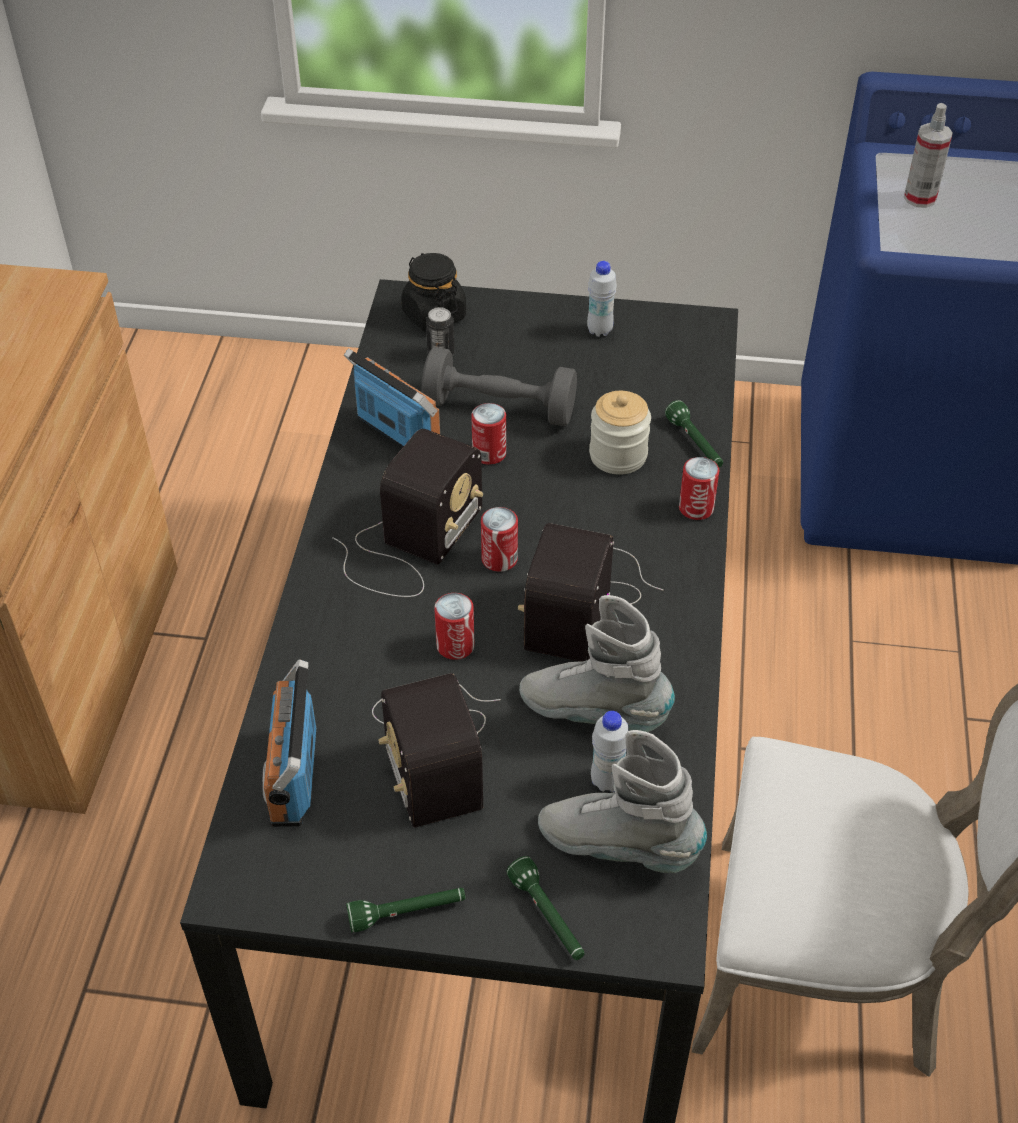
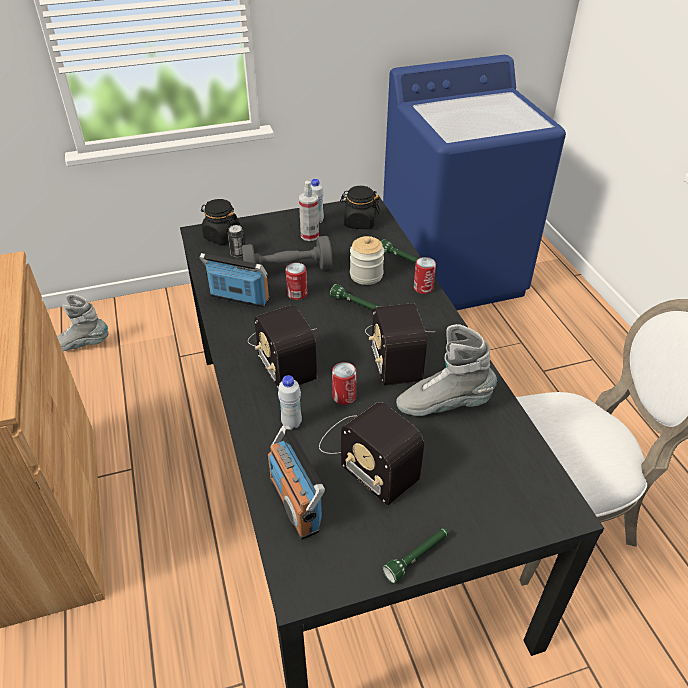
camera: 25 degrees left, 5 degrees down
(410, 544) = (283, 352): radio -> radio turned 150 degrees clockwise
(499, 559) = (338, 344): can -> none
(548, 917) = (497, 525): green flashlight -> green flashlight (355, 305)
(607, 781) = (475, 438): white bottle -> white bottle (291, 423)
(619, 846) = (506, 470): grey boot -> grey boot (82, 345)
(670, 354) = (359, 222): none -> black jar
(920, 198) = (447, 118): spray bottle -> spray bottle (309, 235)

